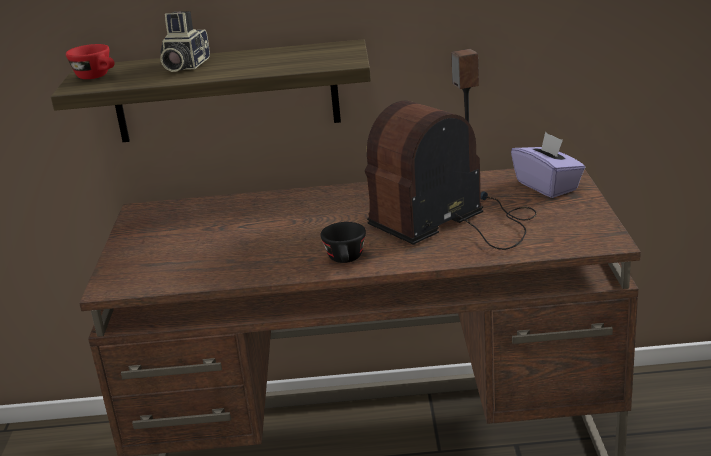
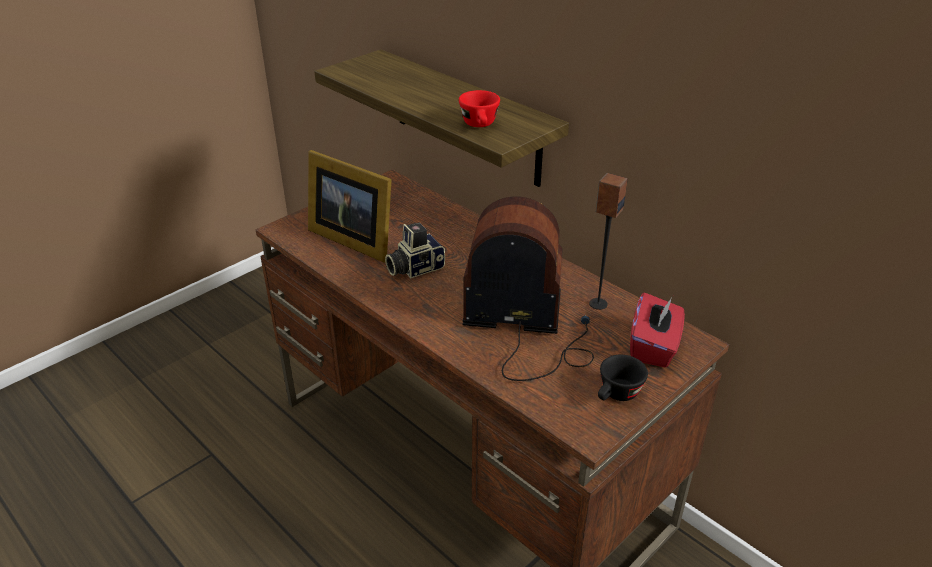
camera: 45 degrees right, 10 degrees up
(97, 76) = (365, 66): red cup -> red cup (480, 125)
(184, 66) = (418, 84): camera -> camera (414, 268)
(196, 256) = (352, 238): none -> picture frame
(346, 260) = (411, 305): black cup -> black cup (617, 395)
(547, 186) = (653, 347): purple tissue box -> red tissue box

